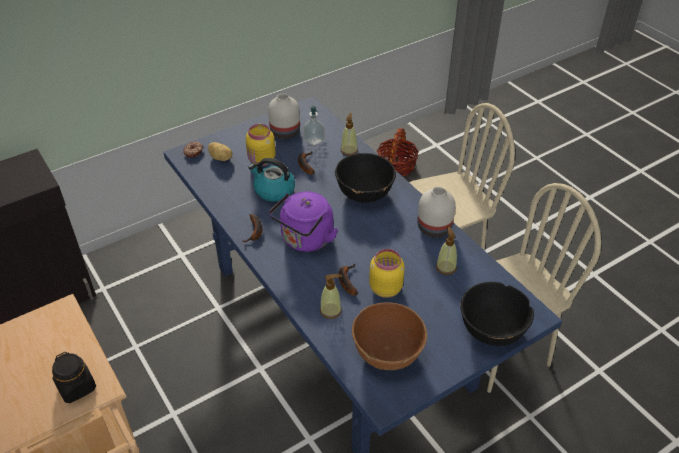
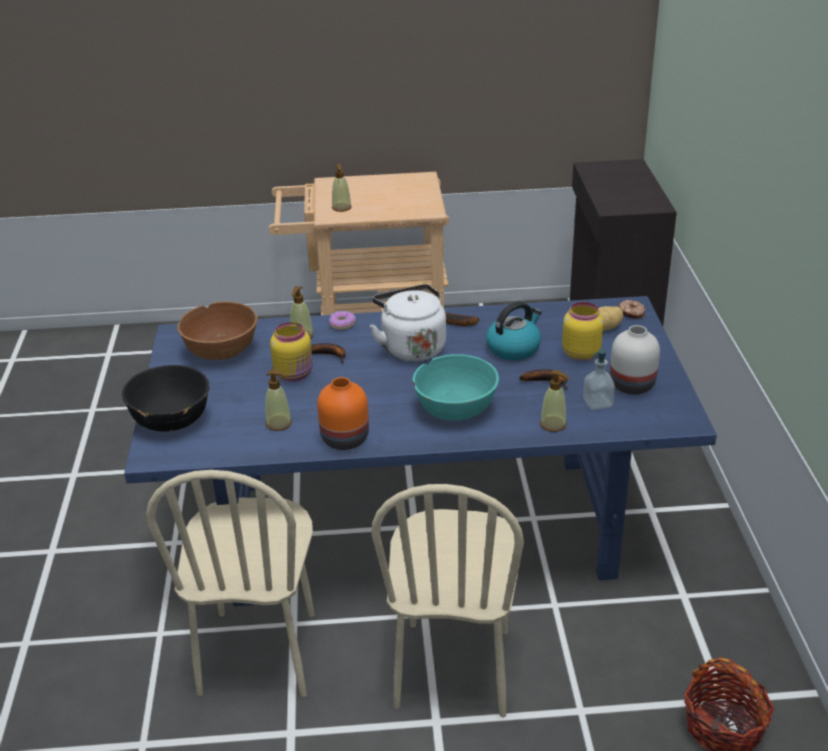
camera: 120 degrees right, 10 degrees down
(77, 387) = (341, 208): black jar -> soap dispenser
(297, 294) = (342, 324): none -> donut
(305, 240) = (411, 347): purple kettle -> white kettle
(364, 192) = (455, 409): black bowl -> turquoise bowl
(433, 229) = (344, 438): white vase -> orange vase

